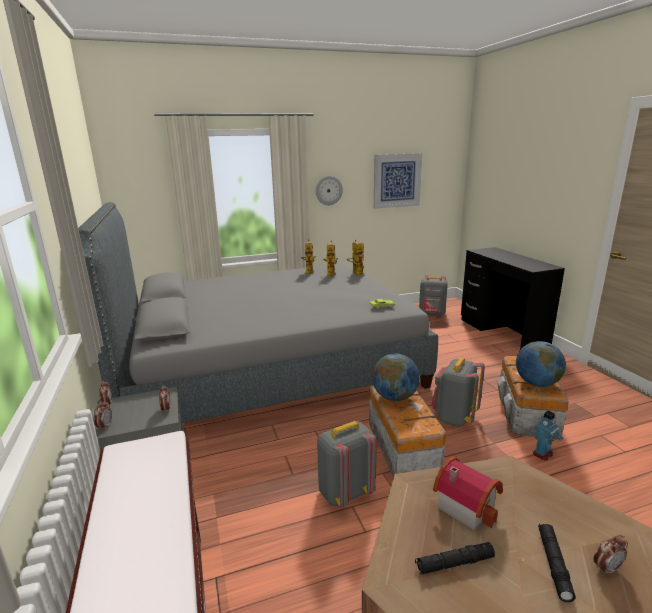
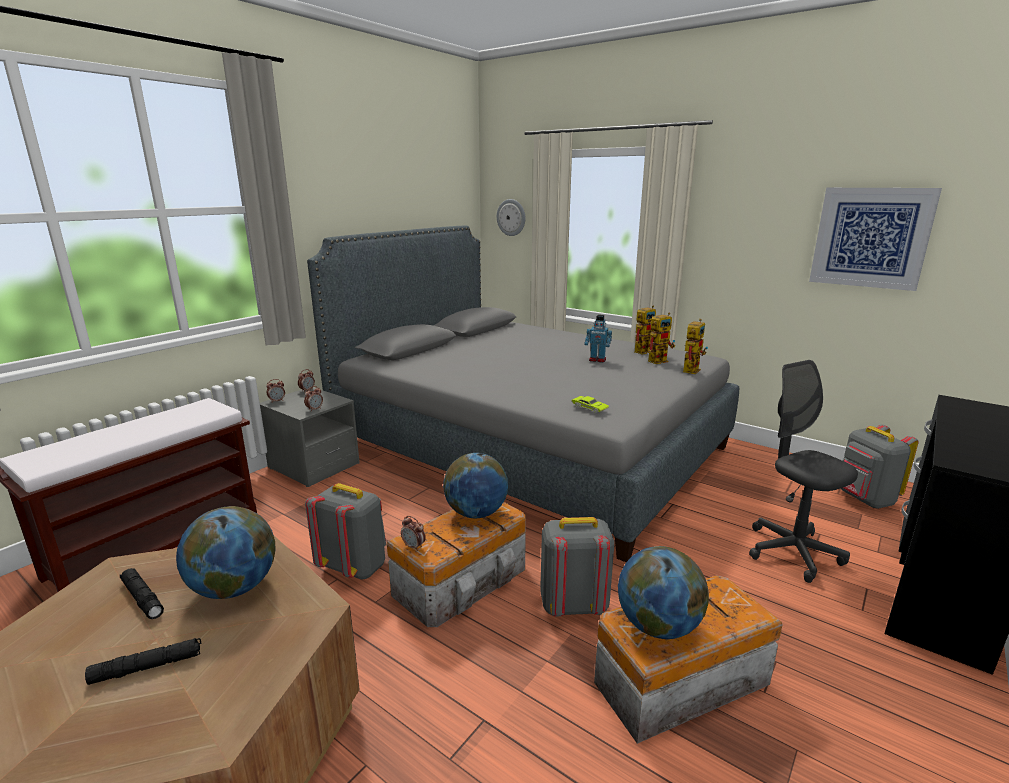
camera: 55 degrees right, 0 degrees up
(328, 190) = (731, 241): wall clock -> wall clock (511, 217)
(456, 346) = (792, 552): none -> grey office chair
(466, 505) = (234, 588): toy house -> globe
(543, 454) = (568, 725): toy robot -> toy robot (597, 360)
(606, 568) = (144, 713): alarm clock -> alarm clock (414, 546)

